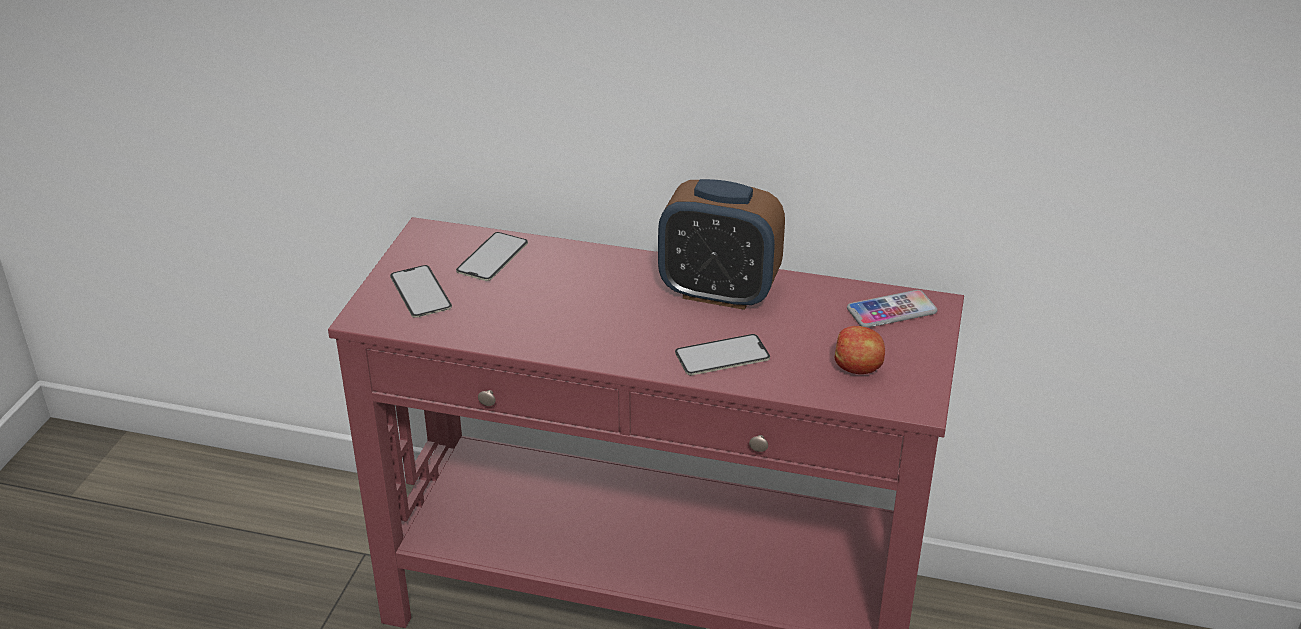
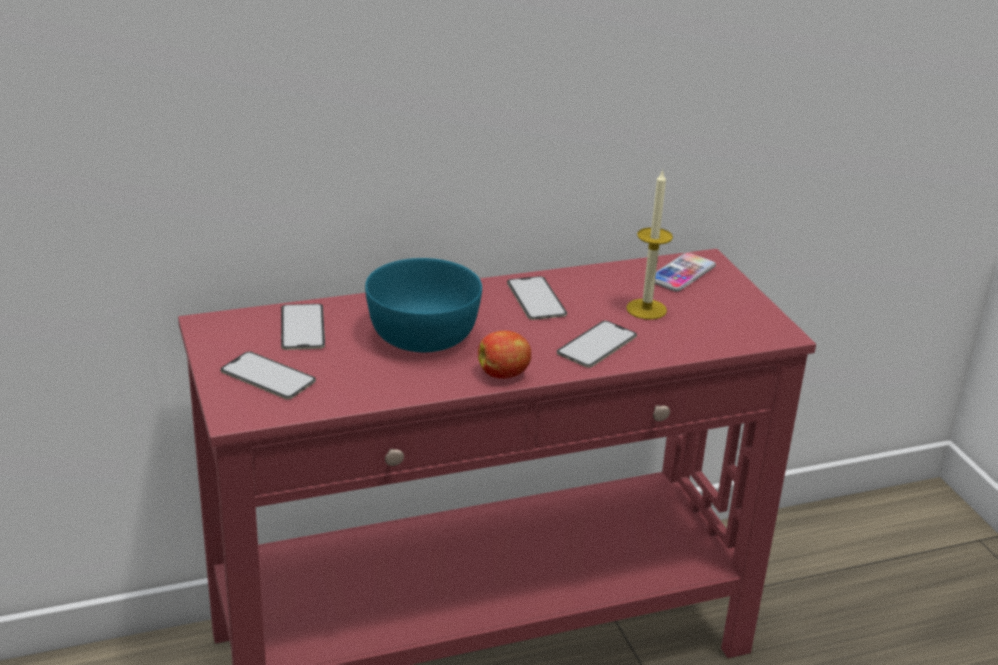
camera: 35 degrees left, 5 degrees down
(581, 296) = (423, 335): none -> turquoise bowl
(719, 292) = (536, 299): alarm clock -> phone
(811, 336) = (646, 309): none -> candle
(858, 369) = (708, 322): apple -> apple (504, 374)

